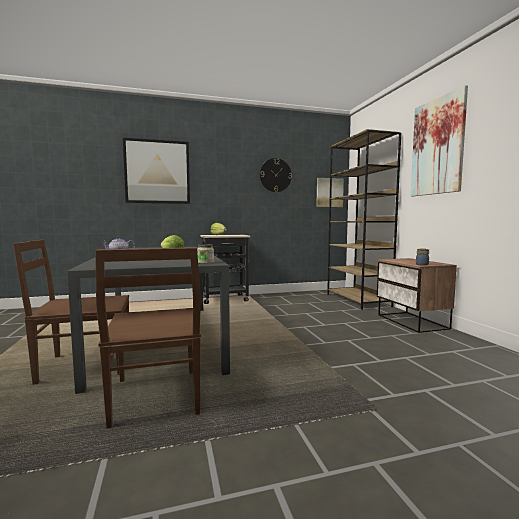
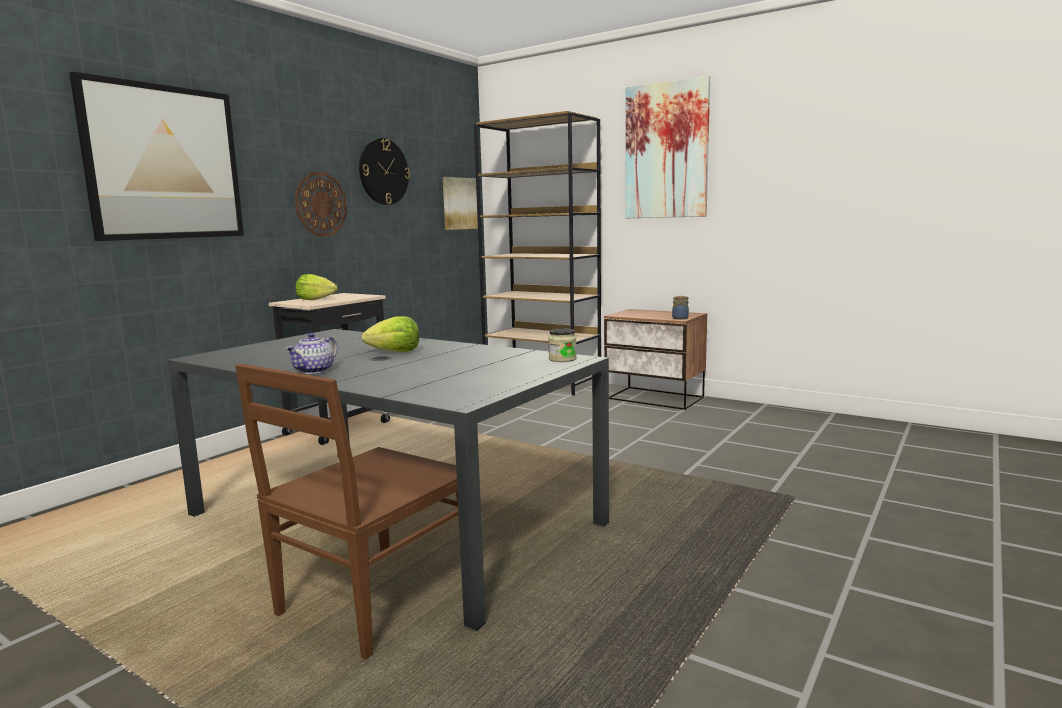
camera: 40 degrees left, 5 degrees up
(156, 398) = (589, 583): brown chair -> none
(235, 191) = (321, 204): none -> wall clock

